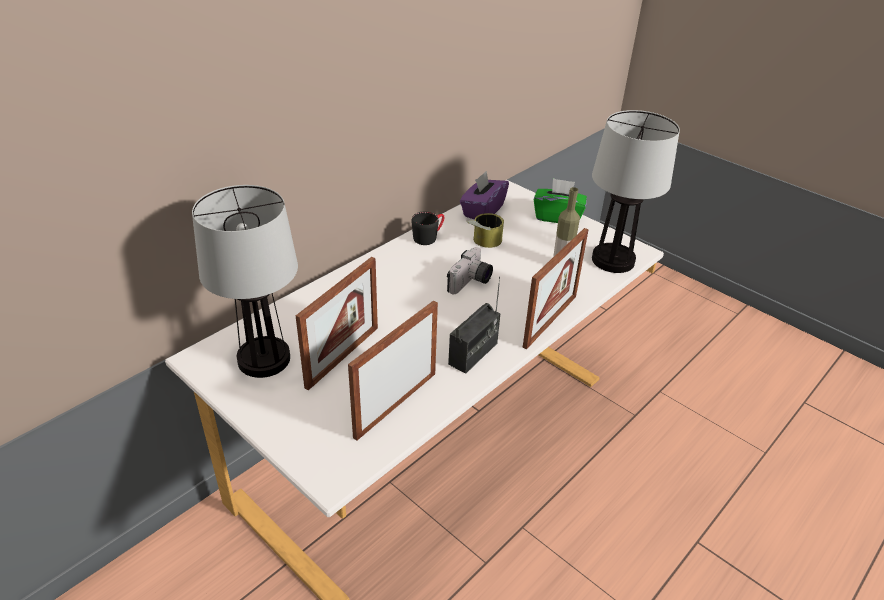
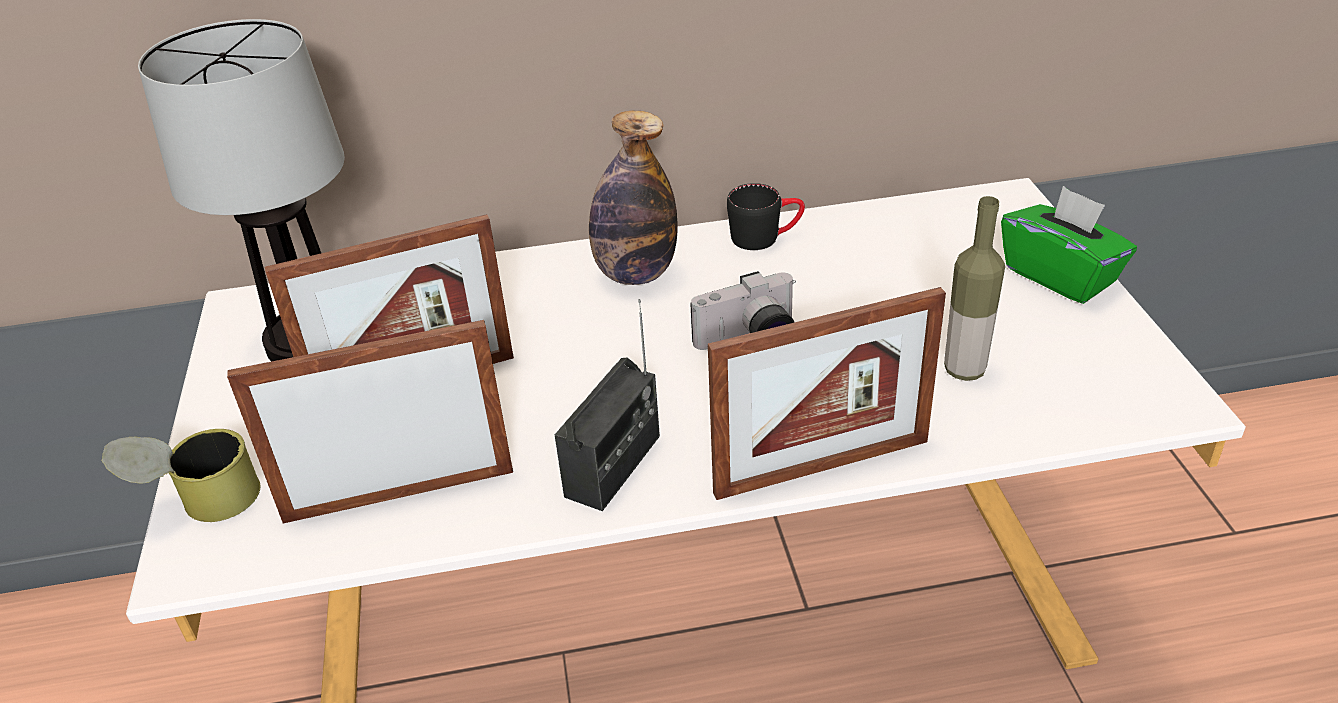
camera: 40 degrees right, 0 degrees up
(390, 271) = (635, 274): none -> bottle
(473, 354) = (613, 466): radio -> radio turned 45 degrees counterclockwise
(482, 211) = (914, 221): purple tissue box -> none
(482, 243) = (849, 279): can -> can (198, 501)
(614, 261) = (1095, 401): table lamp -> none

